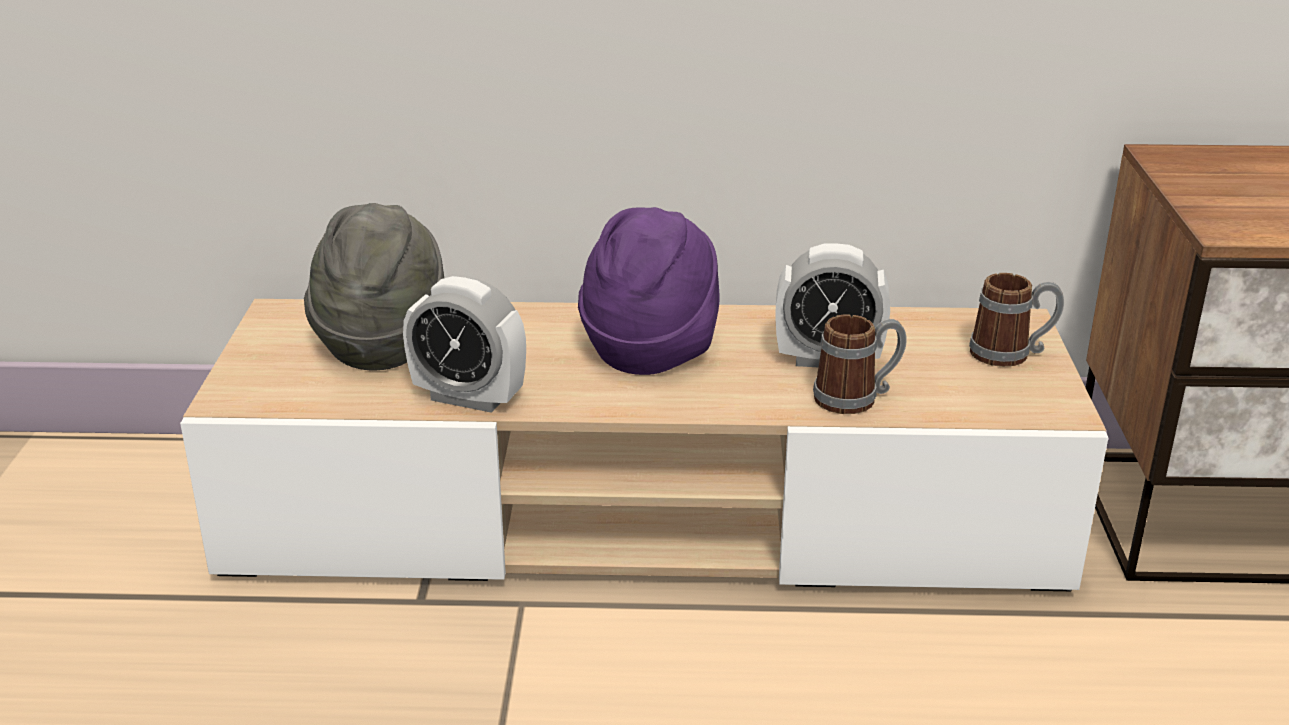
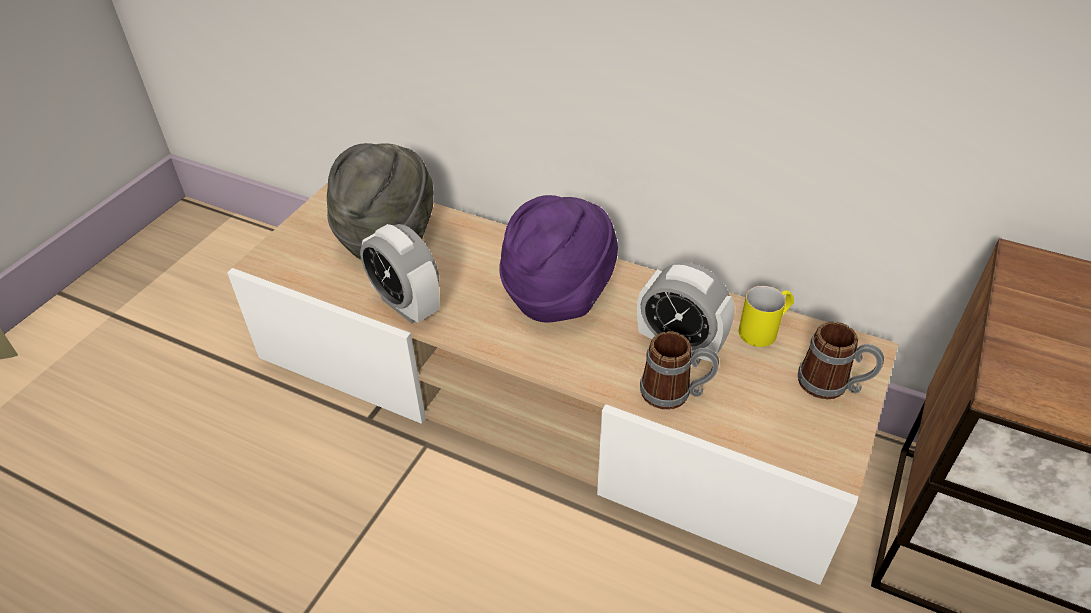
camera: 25 degrees right, 15 degrees up
(906, 326) = (764, 329): none -> yellow mug

